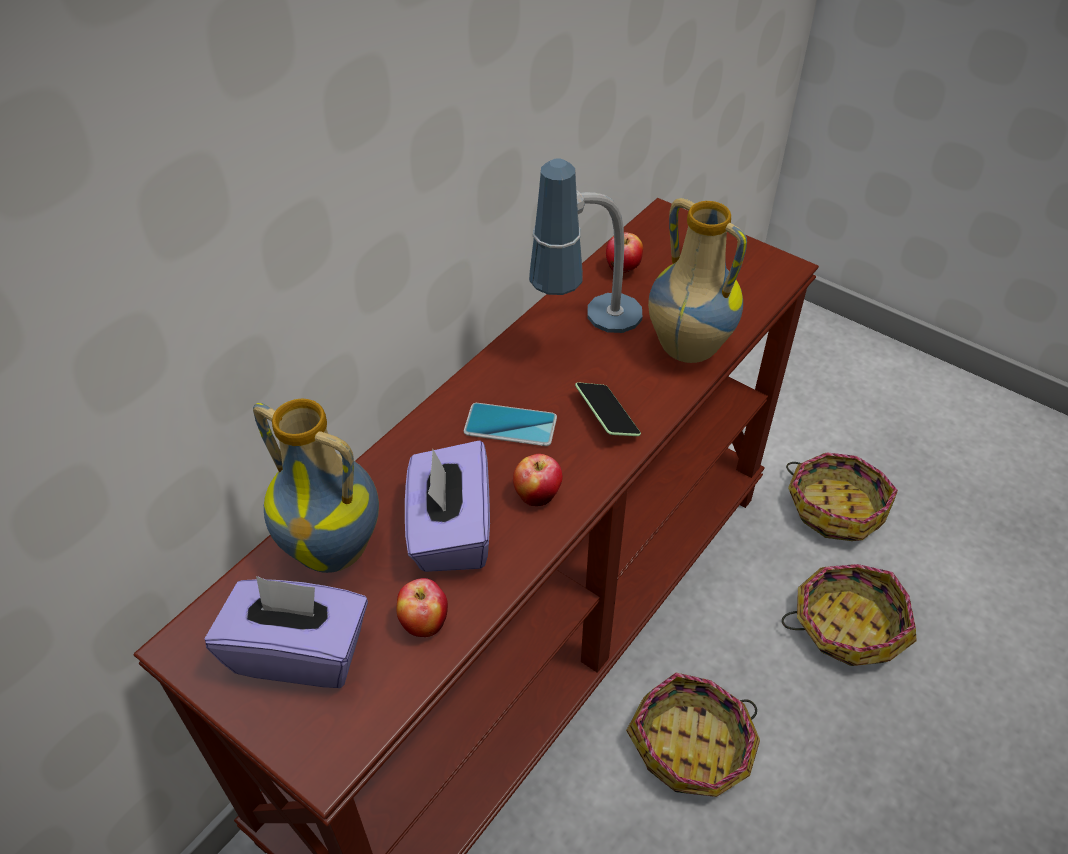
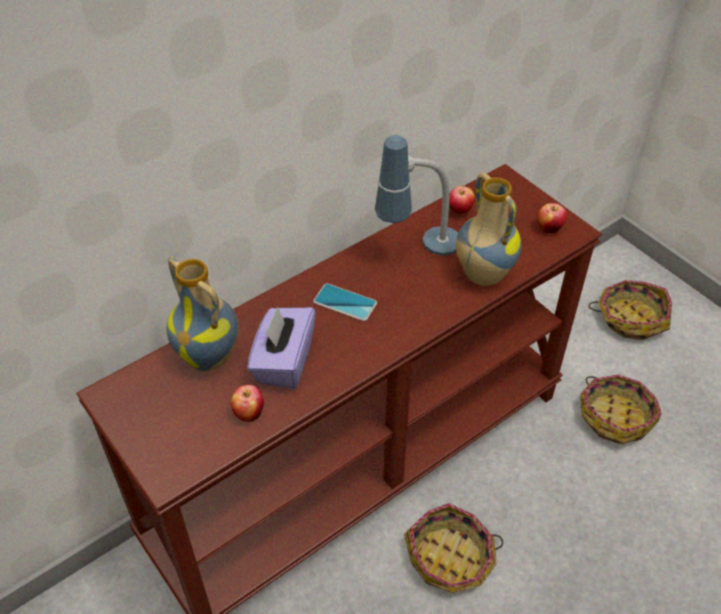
camera: 15 degrees right, 0 degrees up
(300, 651) = (170, 413): purple tissue box -> none
(537, 495) = (346, 351): apple -> apple (549, 229)
(606, 417) = (410, 310): phone -> none
(846, 625) = (593, 503): basket -> basket (630, 318)

